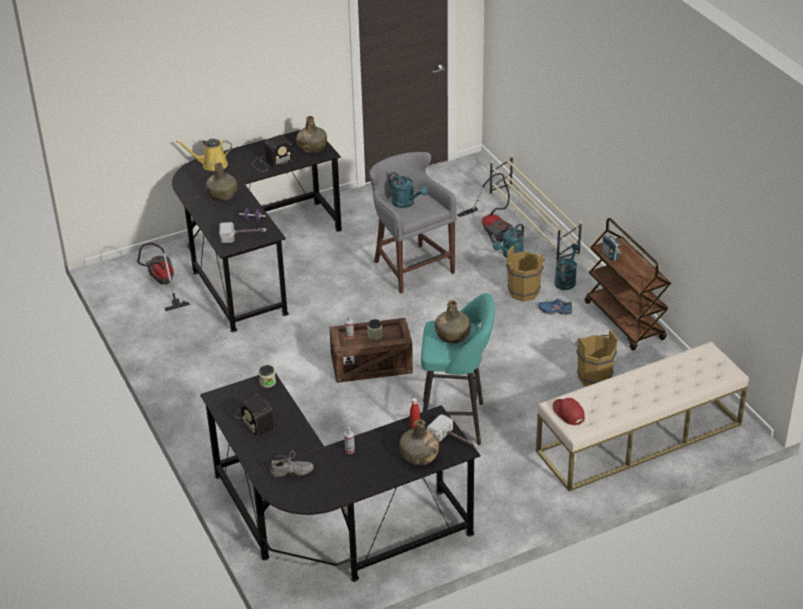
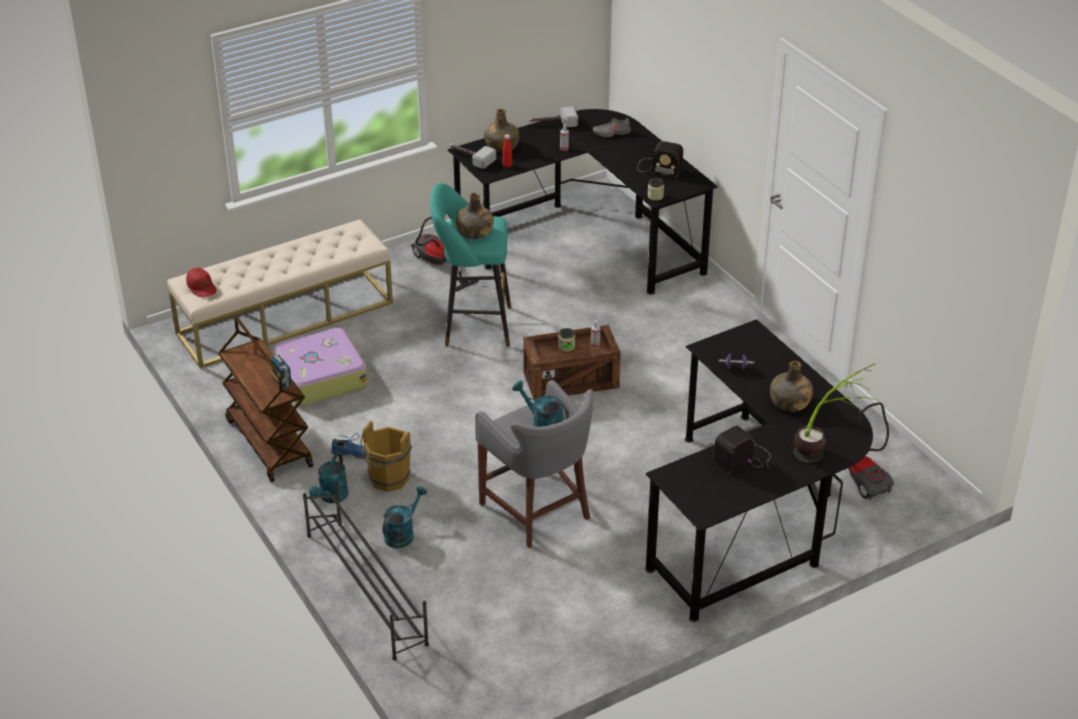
camera: 175 degrees right, 0 degrees up
(212, 165) = (826, 450): yellow watering can -> potted plant
(243, 236) = (739, 346): hammer -> hammer (552, 123)
(254, 419) = (657, 168): radio -> radio turned 150 degrees clockwise
(312, 147) = (691, 486): green bottle -> none
(492, 229) = (426, 577): vacuum cleaner -> vacuum cleaner (437, 265)
(533, 224) = (366, 588): beige shoe rack -> black shoe rack
(568, 413) = (360, 237): red cap -> red cap (201, 287)
(593, 376) = (320, 377): brown bucket -> suitcase

